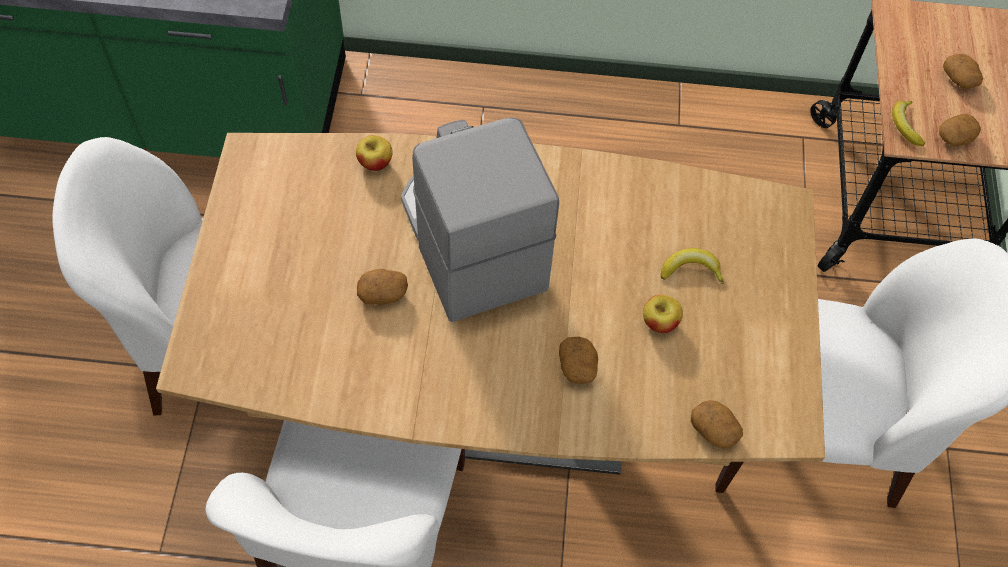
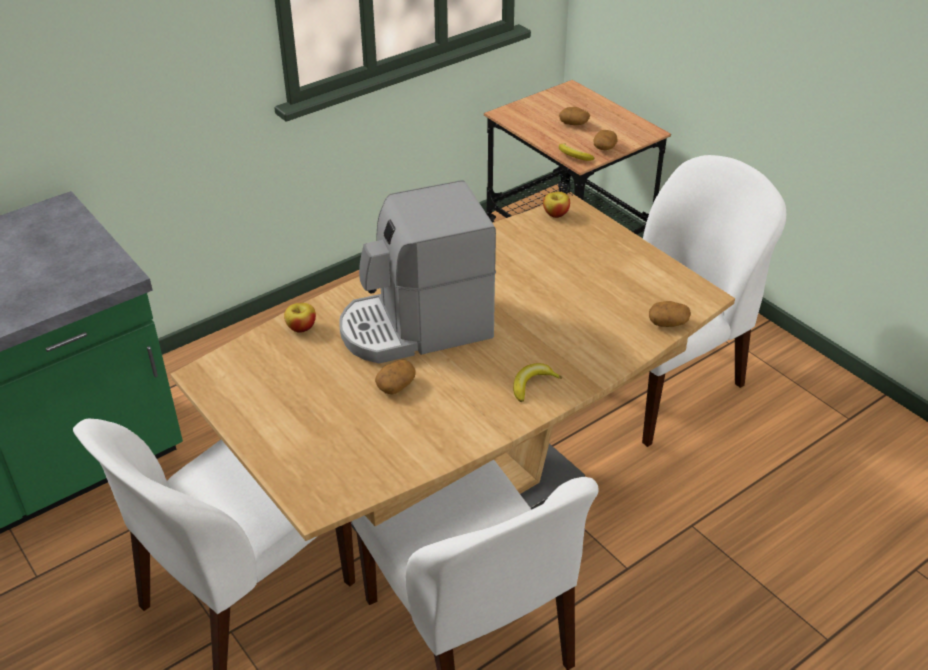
camera: 40 degrees left, 20 degrees down
(470, 241) = (416, 327): coffee machine -> coffee machine turned 45 degrees counterclockwise
(577, 367) = (560, 343): potato -> none
(659, 322) = (576, 296): apple -> apple (556, 214)
(691, 270) = (560, 264): banana -> banana (532, 385)

